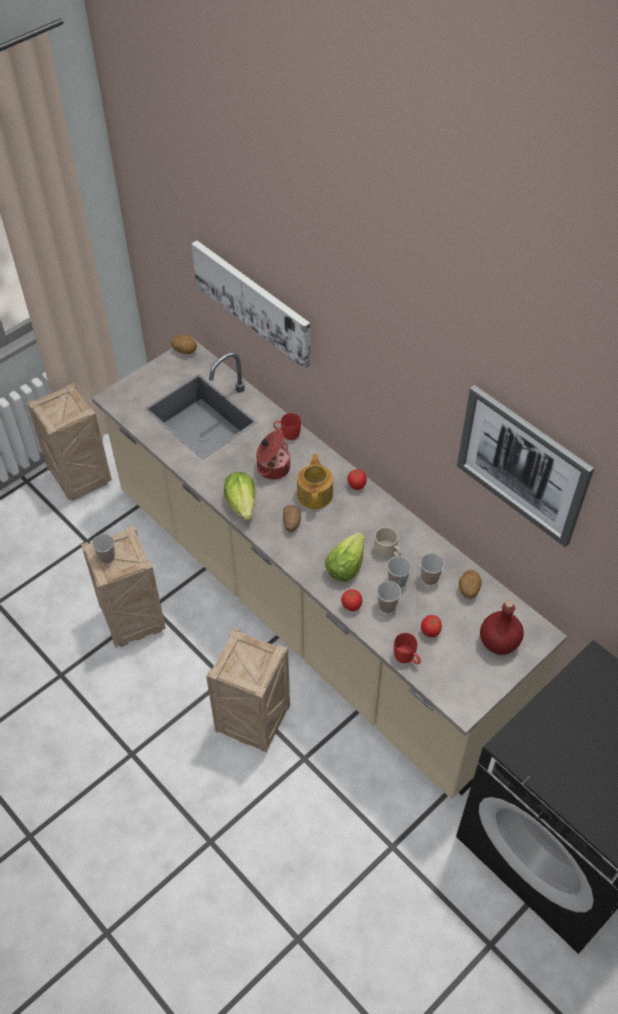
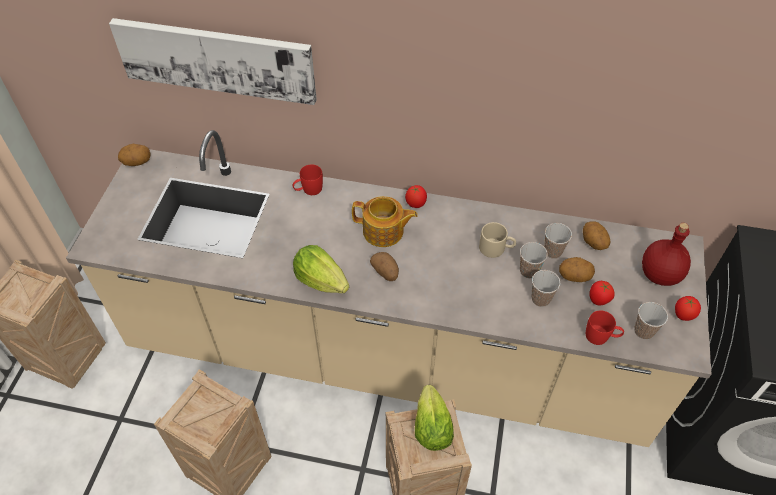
camera: 35 degrees left, 0 degrees up
(107, 557) = (194, 421): cup -> cup (643, 331)
(272, 467) = (321, 229): cooking pot -> none
(315, 494) = (384, 232): teapot -> teapot turned 135 degrees clockwise
(345, 566) = (471, 284): lettuce -> lettuce (431, 428)
(351, 606) = (510, 318): tomato -> tomato (682, 315)
(428, 605) = (574, 277): none -> potato
(522, 465) = (648, 75): picture -> none

